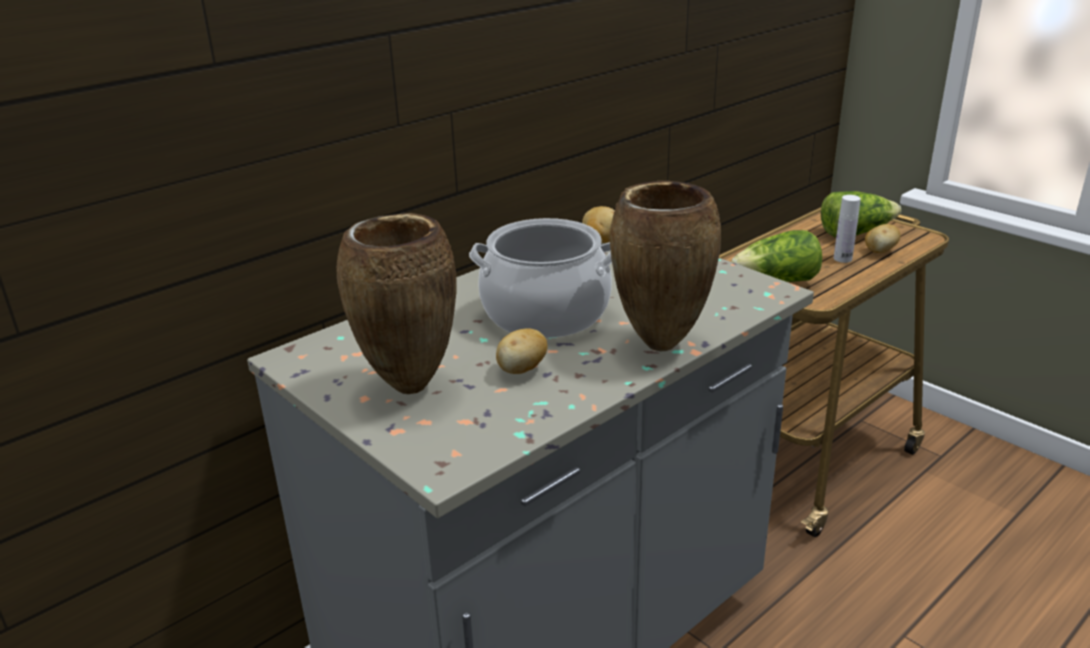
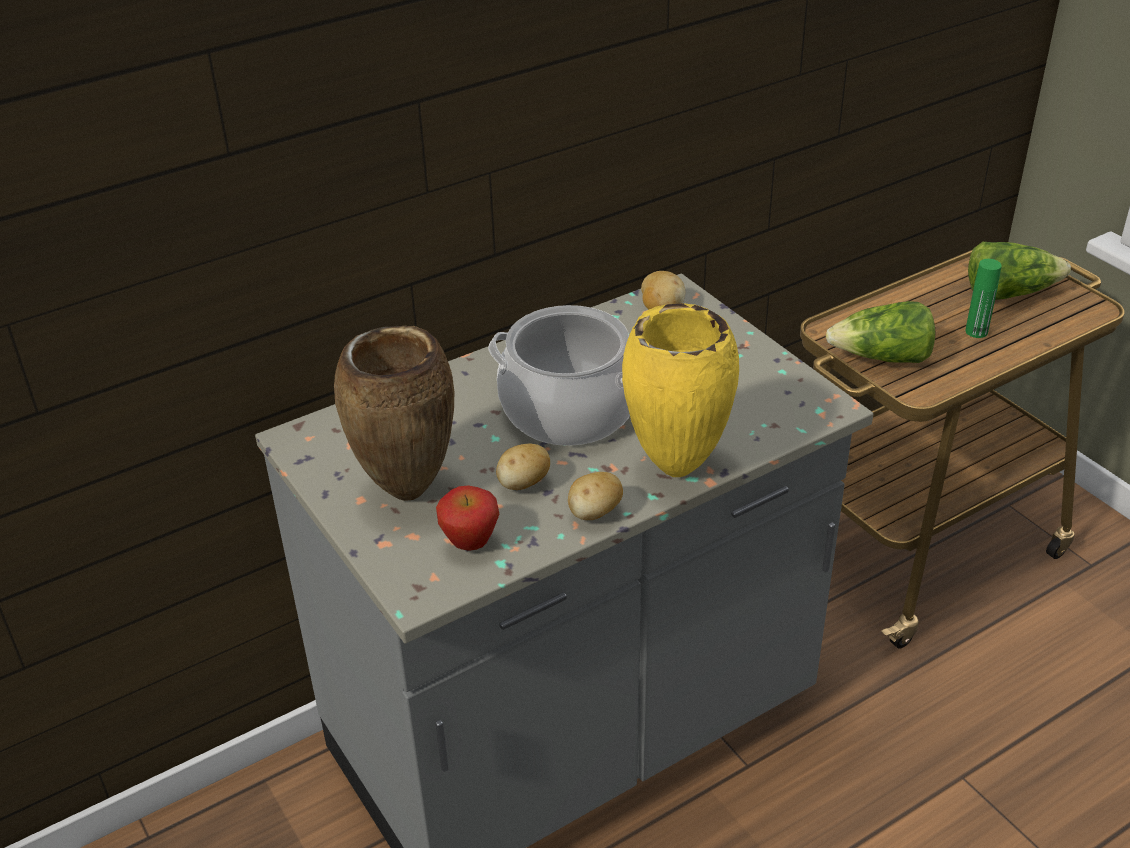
camera: 10 degrees right, 10 degrees up
(485, 422) = (470, 544): none -> apple
(659, 346) = (674, 470): brown vase -> yellow vase
(842, 259) = (976, 331): white bottle -> green bottle
(880, 251) = (1028, 325): potato -> potato (594, 513)

